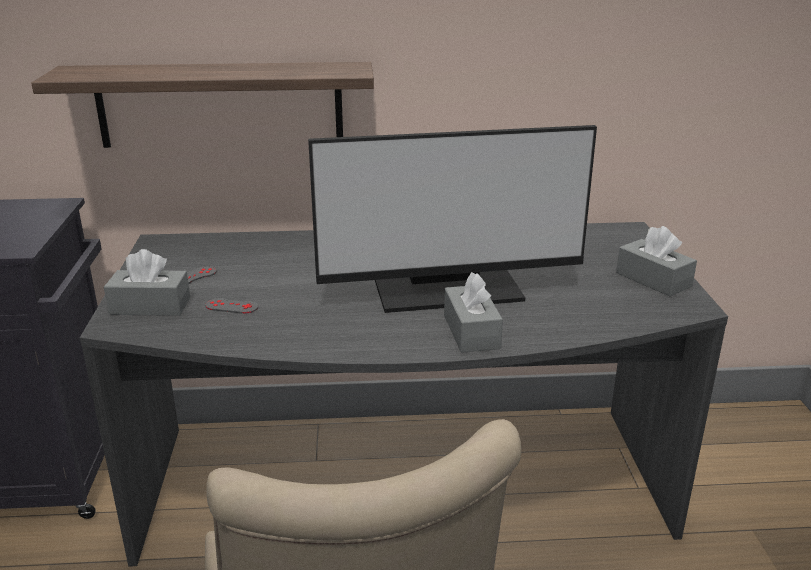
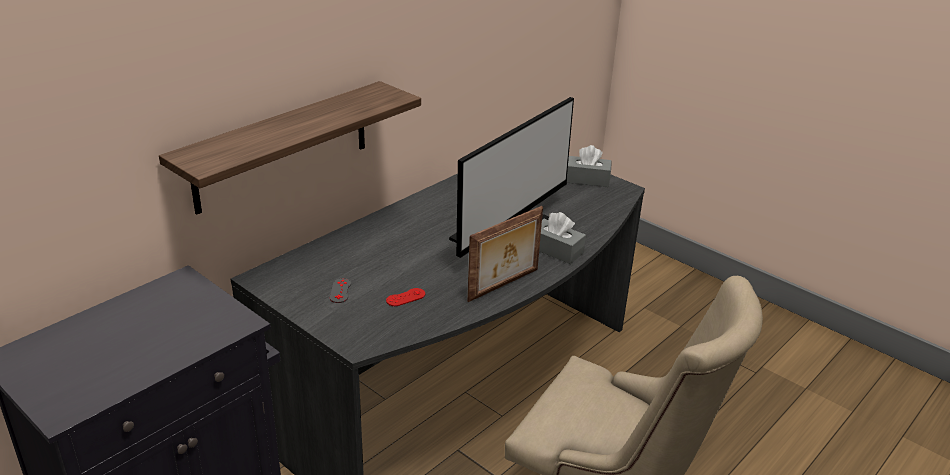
camera: 45 degrees left, 5 degrees up
(150, 306) = (355, 322): grey tissue box -> none
(231, 306) = (405, 297): grey game controller -> red game controller
(344, 339) = (504, 285): none -> picture frame

